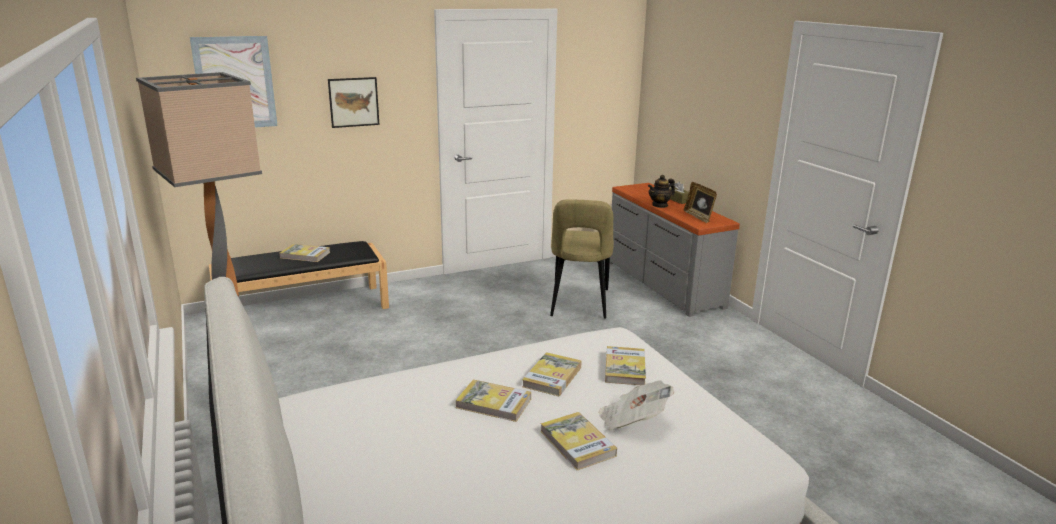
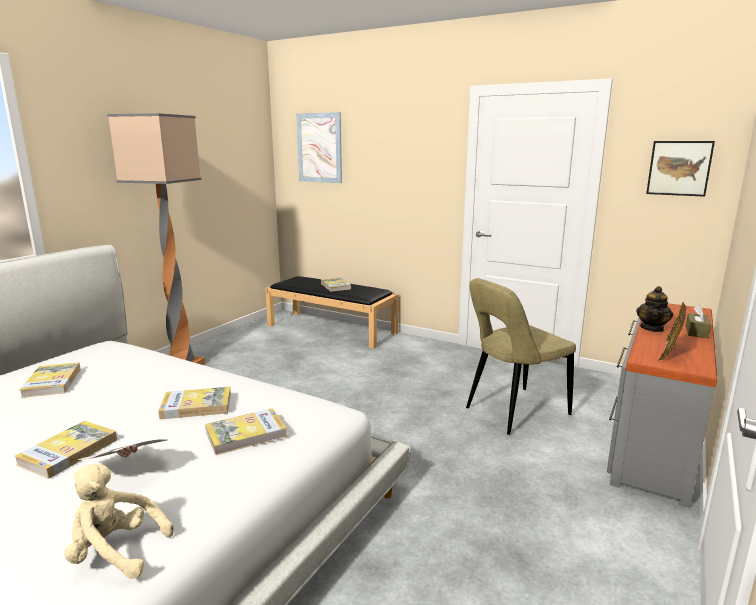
camera: 55 degrees right, 5 degrees down
(353, 102) = (395, 169): picture -> picture (679, 168)
(493, 403) = (128, 397): book -> book (52, 382)
(660, 205) = (652, 328): teapot -> teapot turned 90 degrees counterclockwise
(732, 442) = (115, 552): none -> beige plush toy

